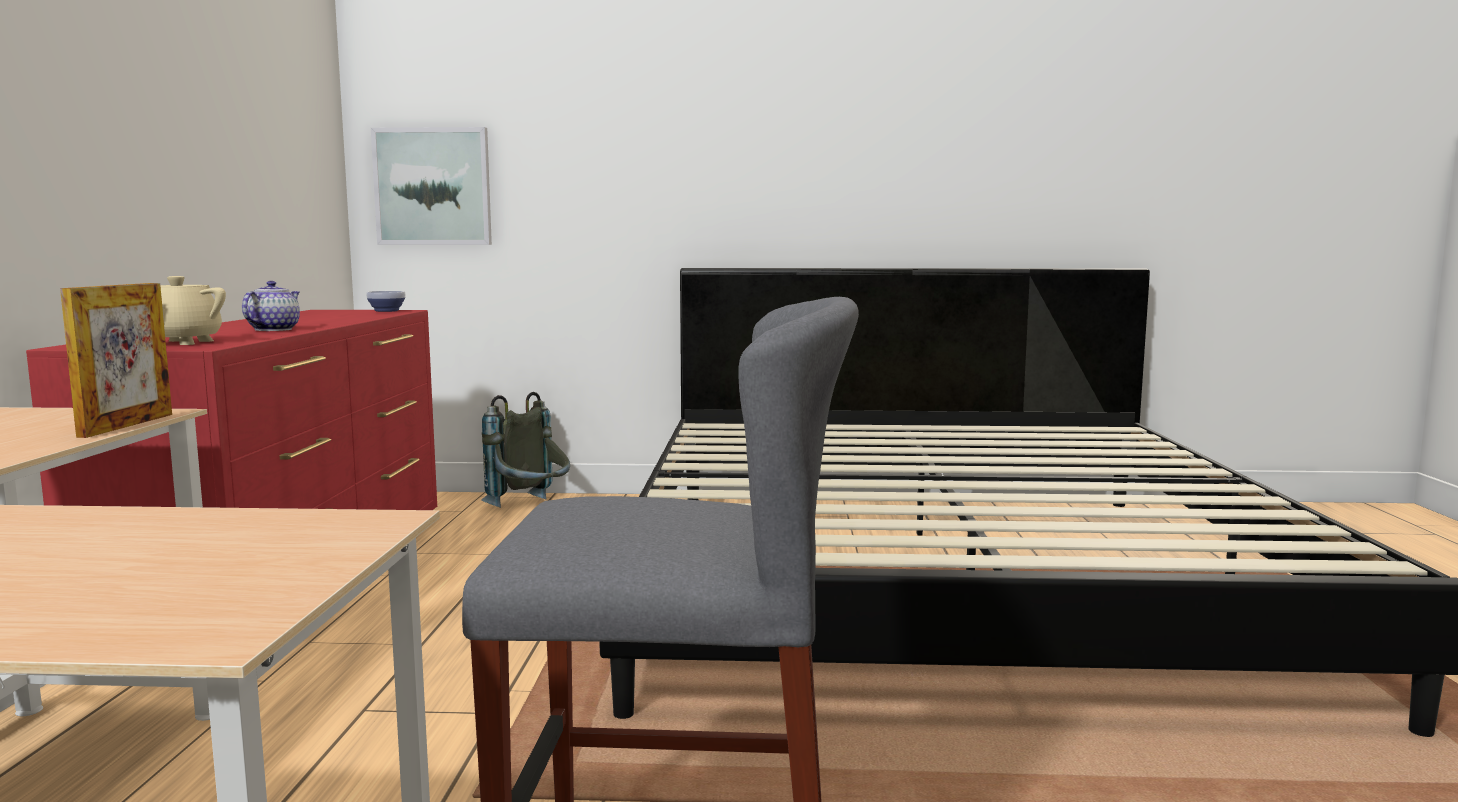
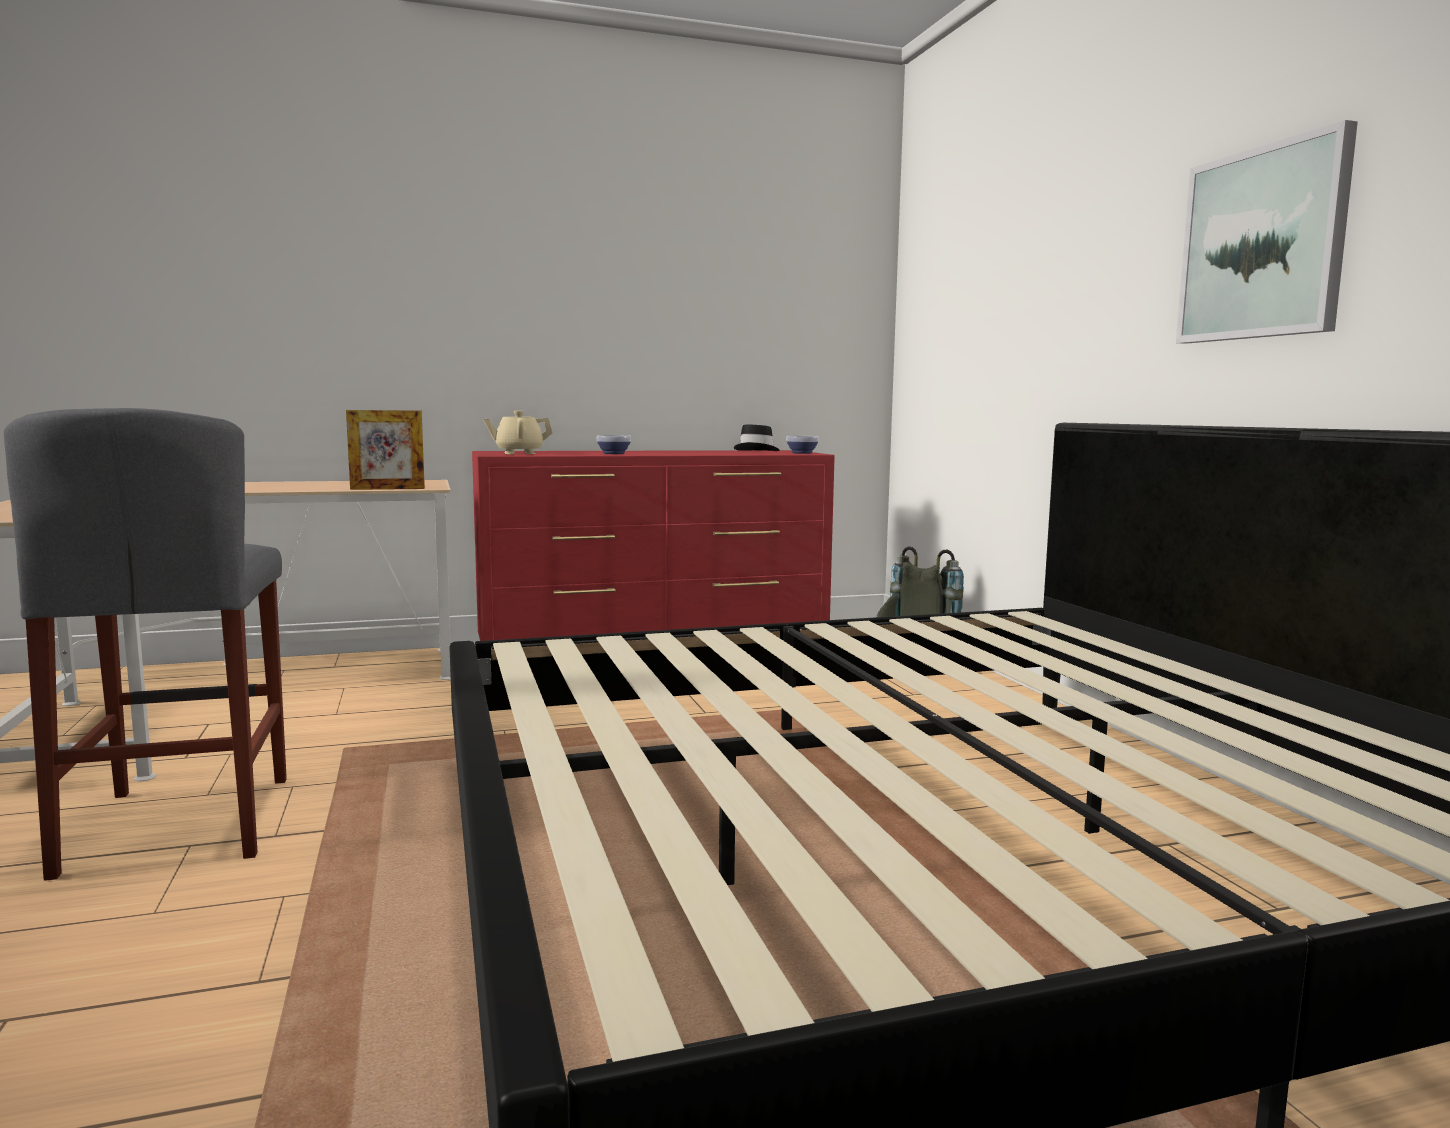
camera: 70 degrees right, 0 degrees up
(274, 329) = (614, 453): teapot -> bowl
(324, 313) = (757, 451): none -> black hat
(433, 187) = (931, 341): picture -> picture (1262, 244)

